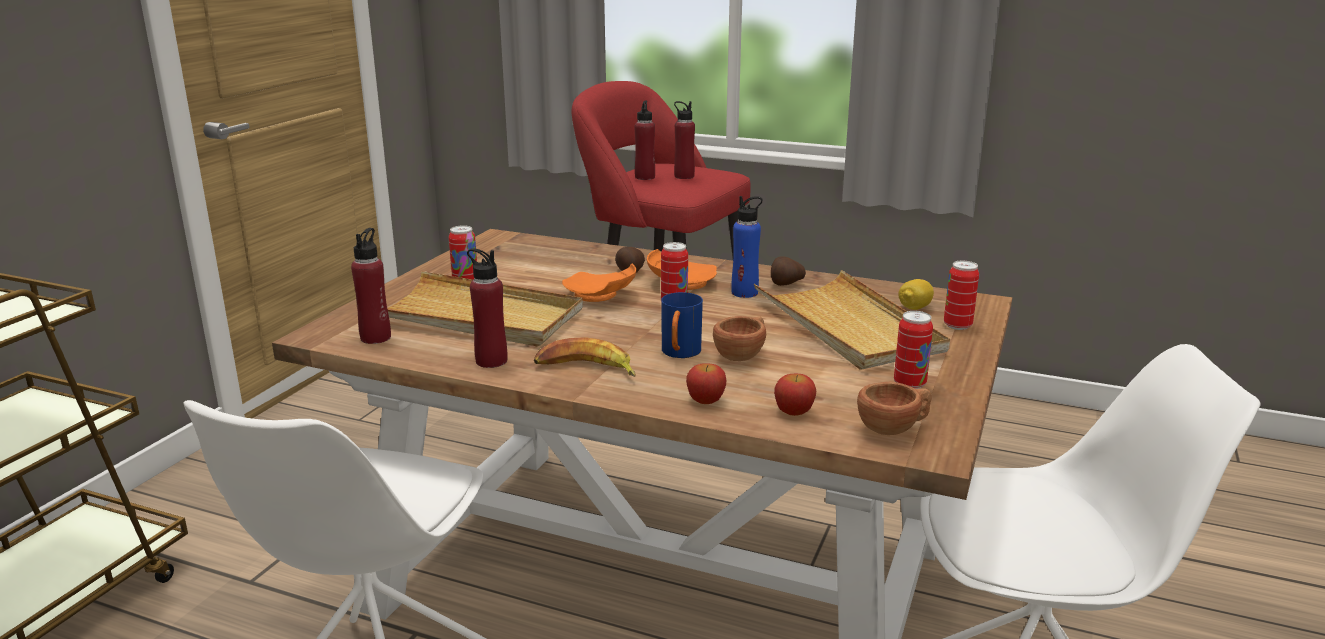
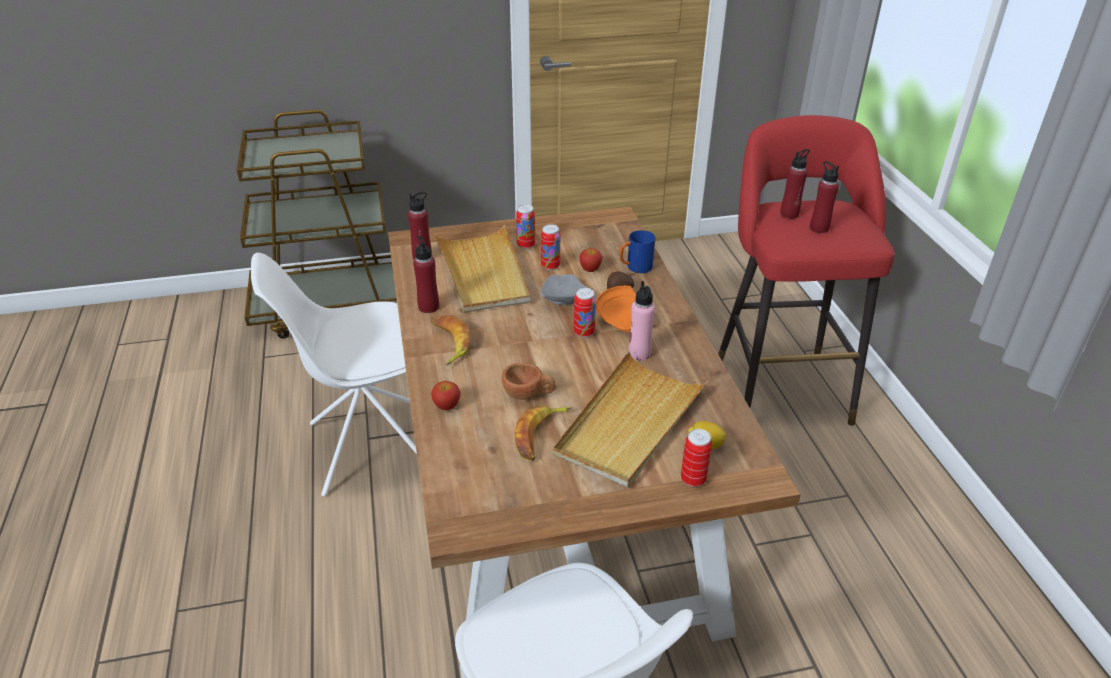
camera: 55 degrees right, 15 degrees up
(600, 296) = (563, 299): orange plate -> grey plate
(679, 354) = (504, 368): blue mug -> blue mug (635, 268)
(745, 293) = (639, 353): blue bottle -> pink bottle
(785, 284) = (679, 365): potato -> none
(794, 411) = (462, 447): apple -> apple (590, 269)
(820, 368) = (540, 435): none -> banana
(894, 428) = (474, 500): brown cup -> none
(909, 384) = (553, 486): can -> can (550, 266)

